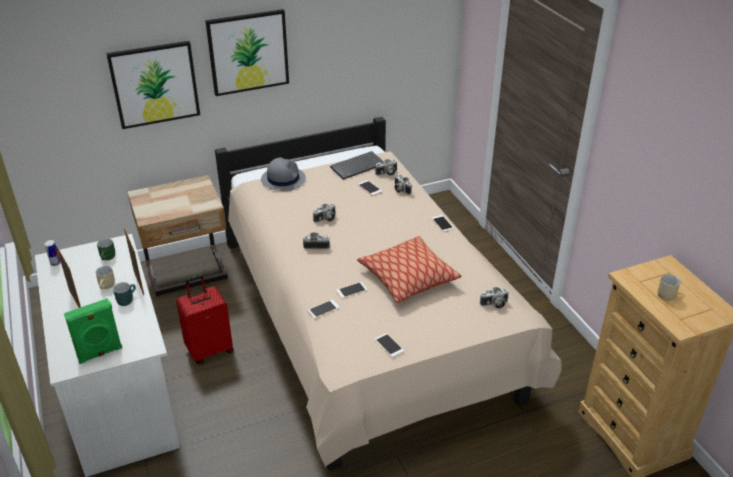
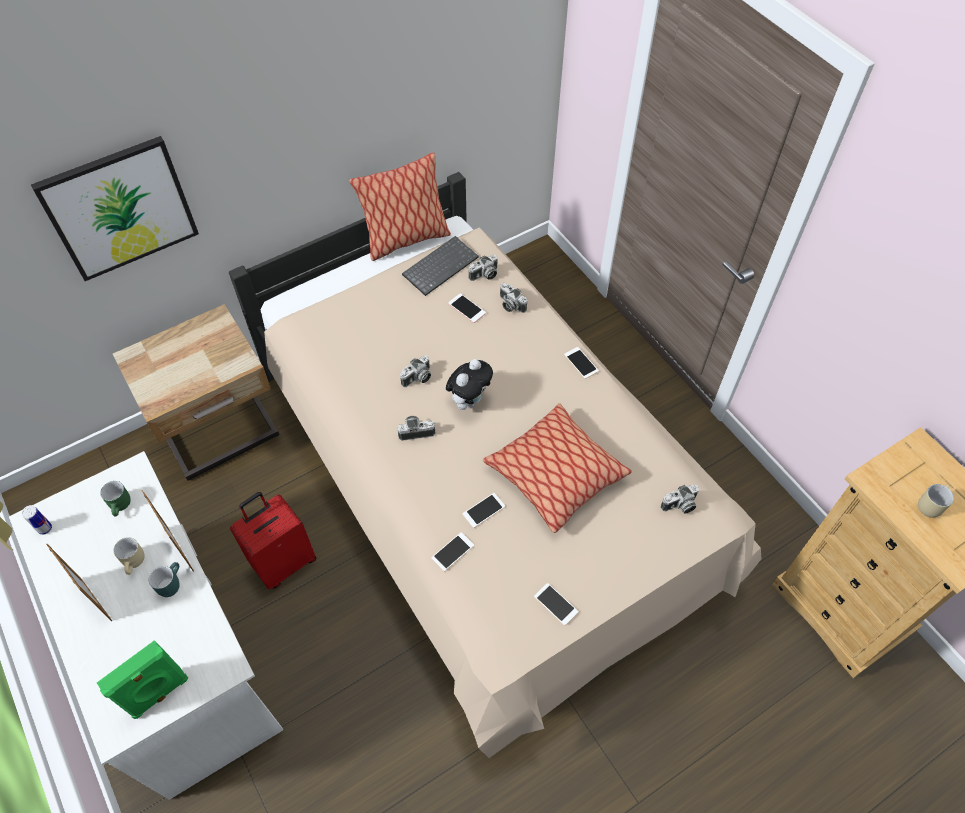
camera: 10 degrees left, 20 degrees up
(248, 52) = (256, 130): picture -> none
(283, 179) = (339, 306): grey hat -> none
(338, 152) = (405, 240): none -> pillow
(358, 233) = (469, 400): none -> plush toy

